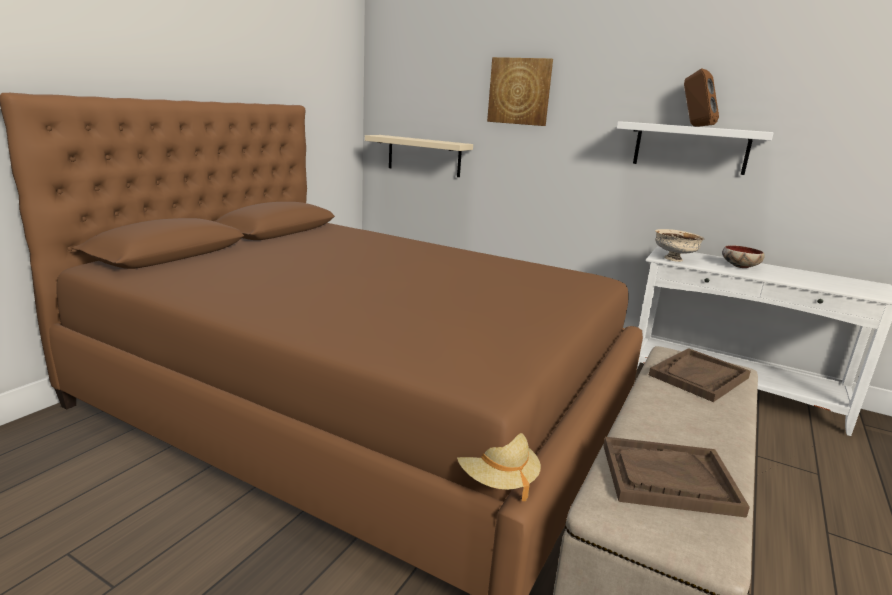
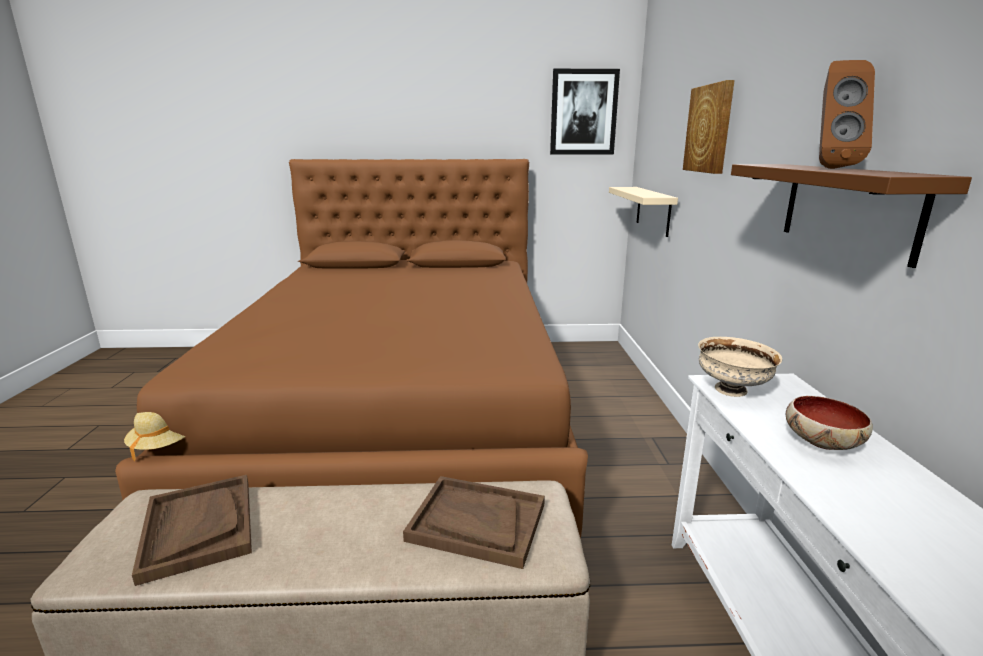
camera: 60 degrees right, 0 degrees up
(331, 59) = (583, 112): none -> picture
(690, 148) = (848, 208): white shelf -> brown shelf

